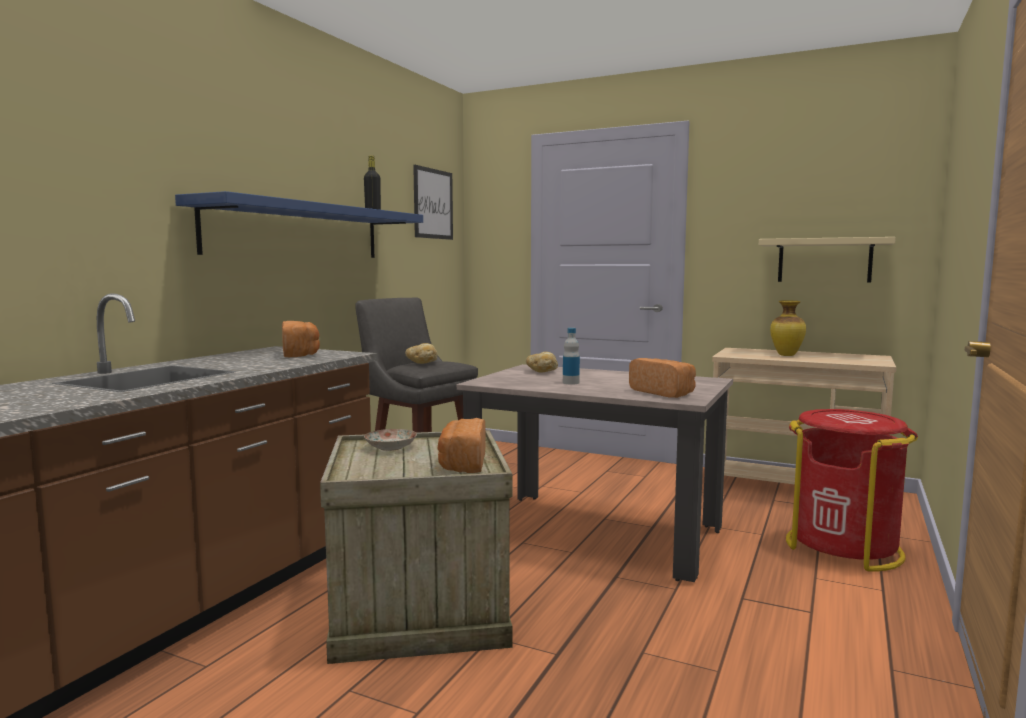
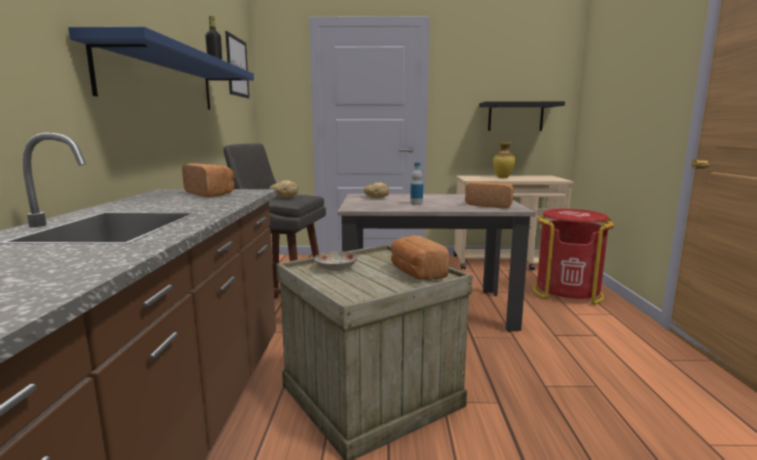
camera: 25 degrees left, 5 degrees up
(824, 260) = (515, 117): beige shelf -> black shelf

